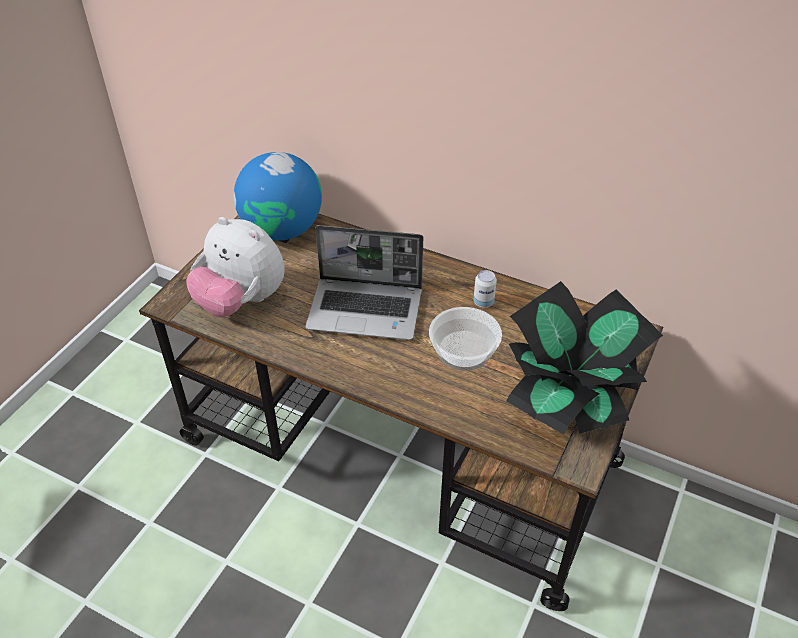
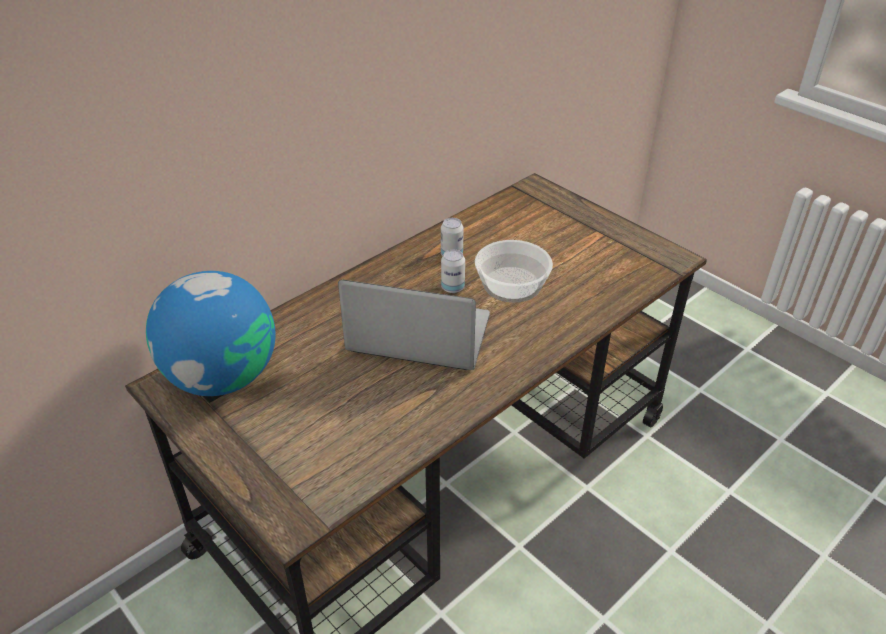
camera: 70 degrees left, 5 degrees down
(241, 301) = (337, 442): plush toy -> none
(367, 310) = (417, 336): laptop -> laptop turned 105 degrees counterclockwise
(438, 314) = (452, 288): none -> can
(570, 396) = (596, 240): potted plant -> none

